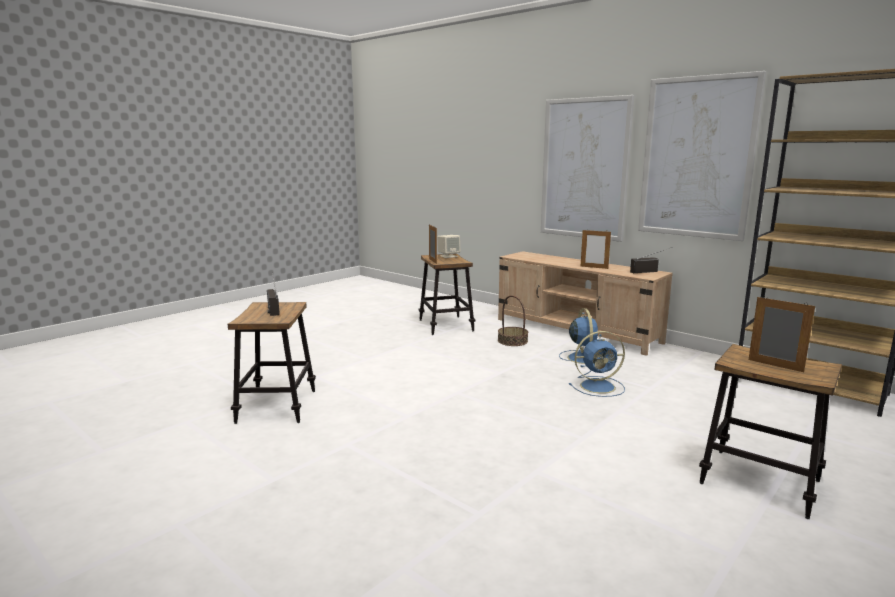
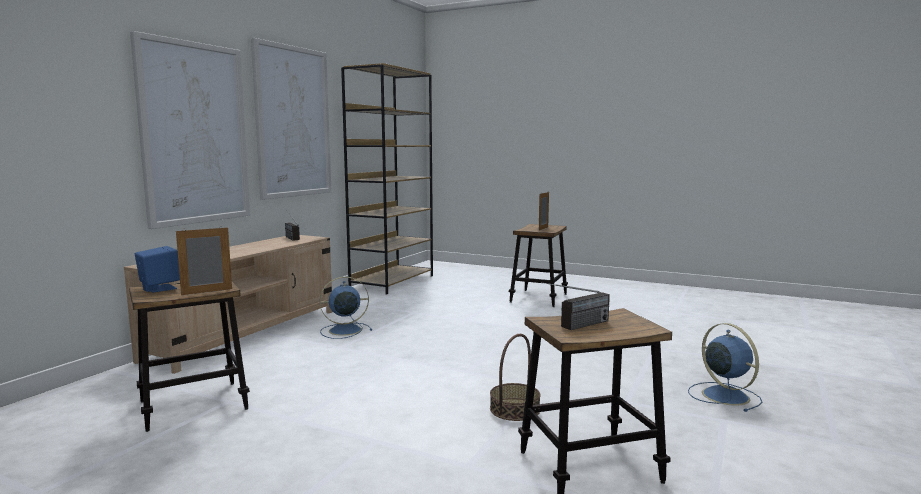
camera: 105 degrees left, 5 degrees down
(448, 256) = (160, 288): beige speaker -> blue speaker
(512, 341) = (284, 359): basket -> basket (515, 409)
(594, 267) = (265, 246): picture frame -> none
(599, 386) = (418, 325): blue fan -> blue fan (723, 395)

